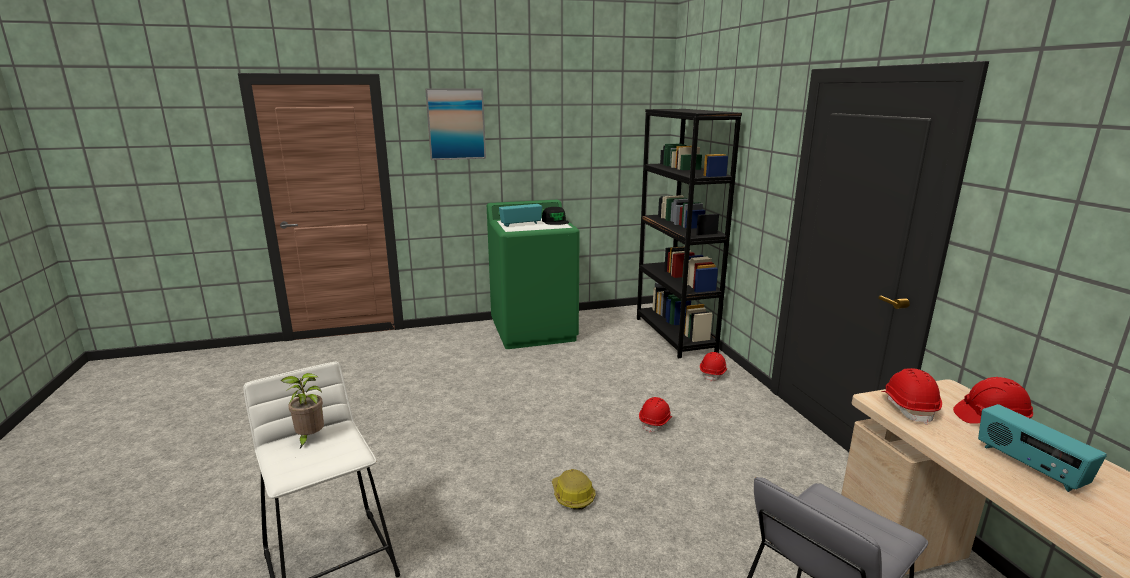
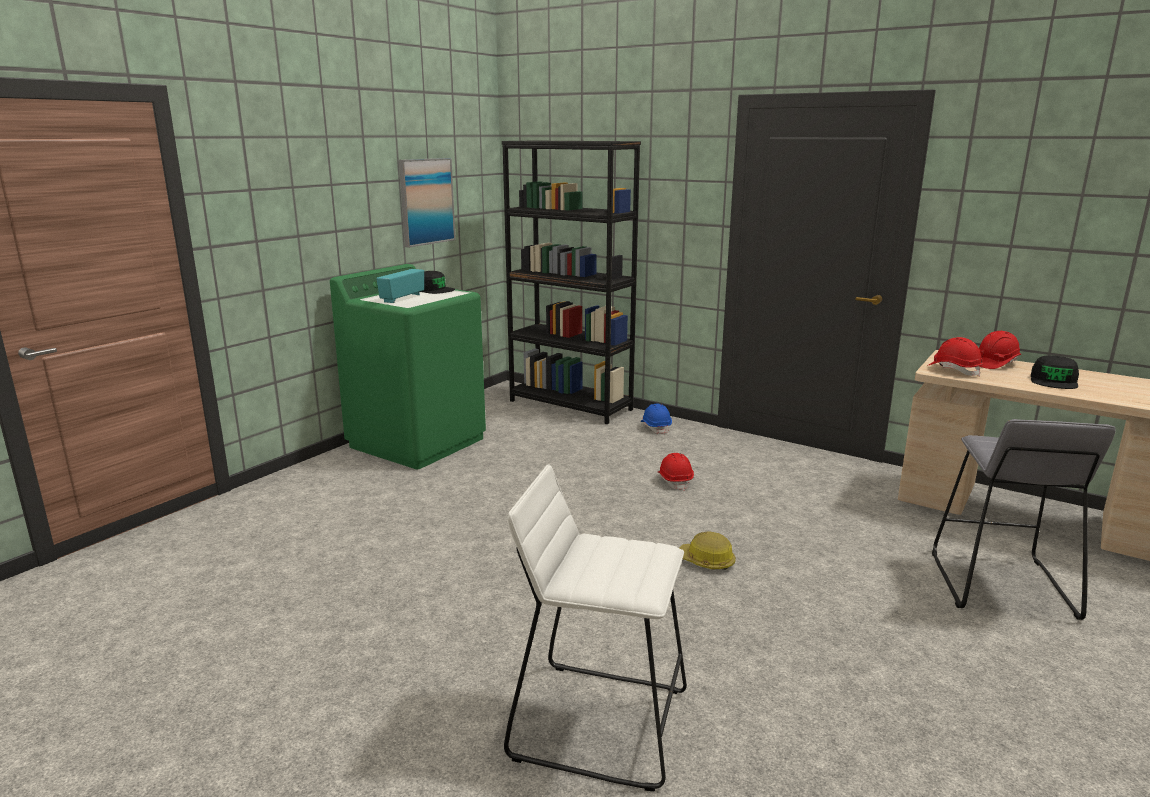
camera: 40 degrees left, 0 degrees up
(309, 439) = (589, 560): potted plant -> none
(456, 124) = (278, 165): picture -> picture (426, 201)
(713, 373) = (656, 427): red hard hat -> blue hard hat
(1028, 466) = (1054, 381): radio -> black cap

